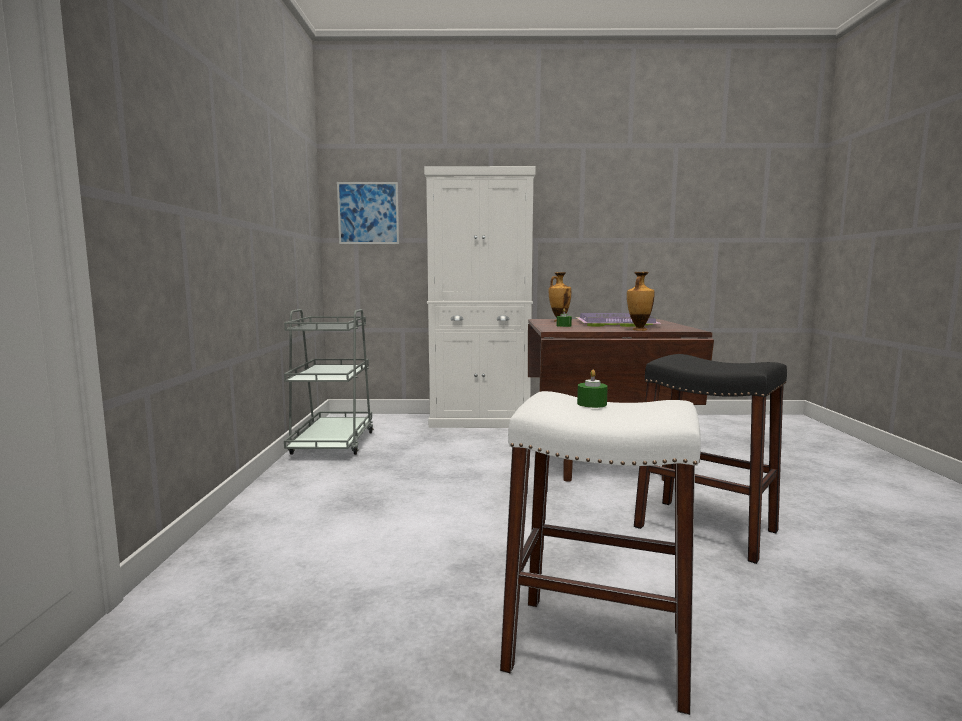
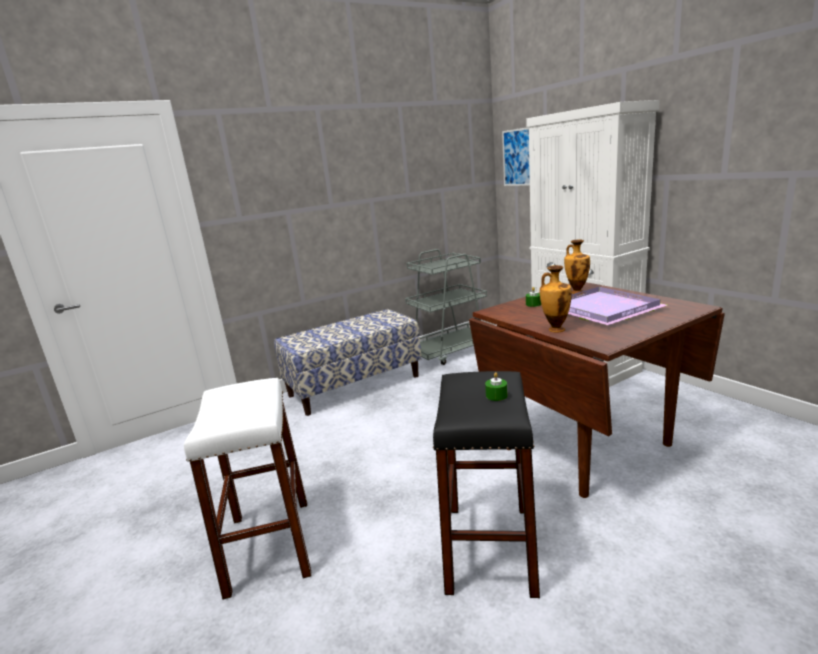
camera: 60 degrees right, 10 degrees up
(287, 503) = (354, 385): none -> bench
(592, 404) = (243, 399): green candle -> green candle (496, 395)

